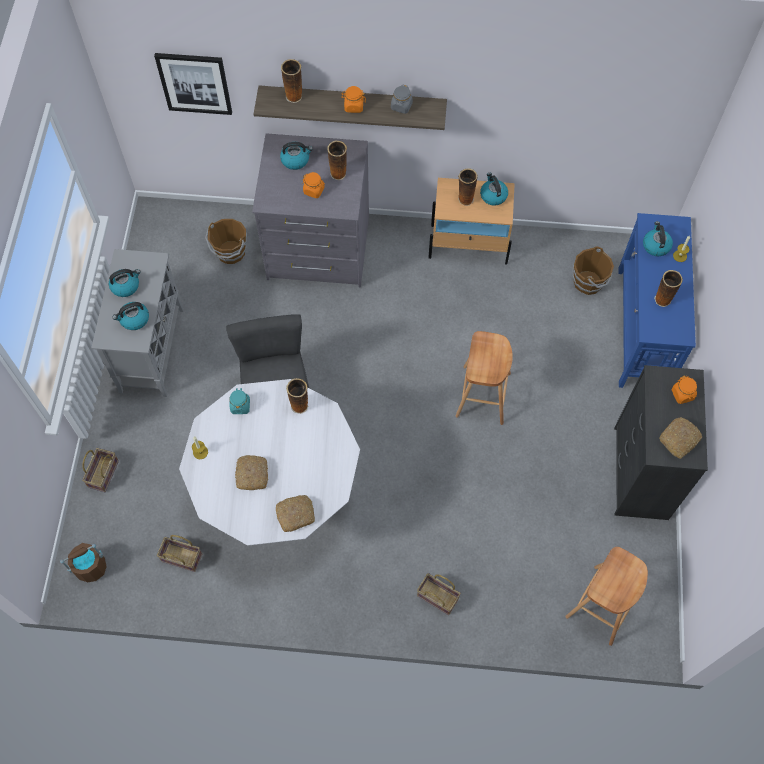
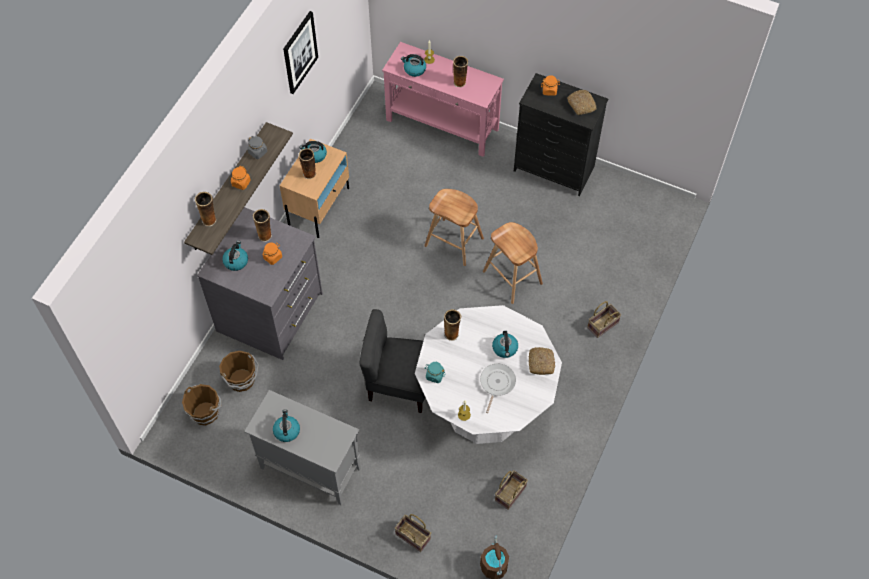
camera: 70 degrees left, 5 degrees down
(134, 319) = (323, 432): kettle -> kettle (505, 348)
(194, 83) = (153, 288): picture -> picture (299, 52)
(251, 474) = (496, 383): bread -> frying pan
(589, 282) = (389, 142): brown bucket -> brown bucket (206, 412)
(603, 604) = (641, 226): brown stool -> brown stool (512, 277)
(642, 328) = (442, 125): blue console table -> pink console table

